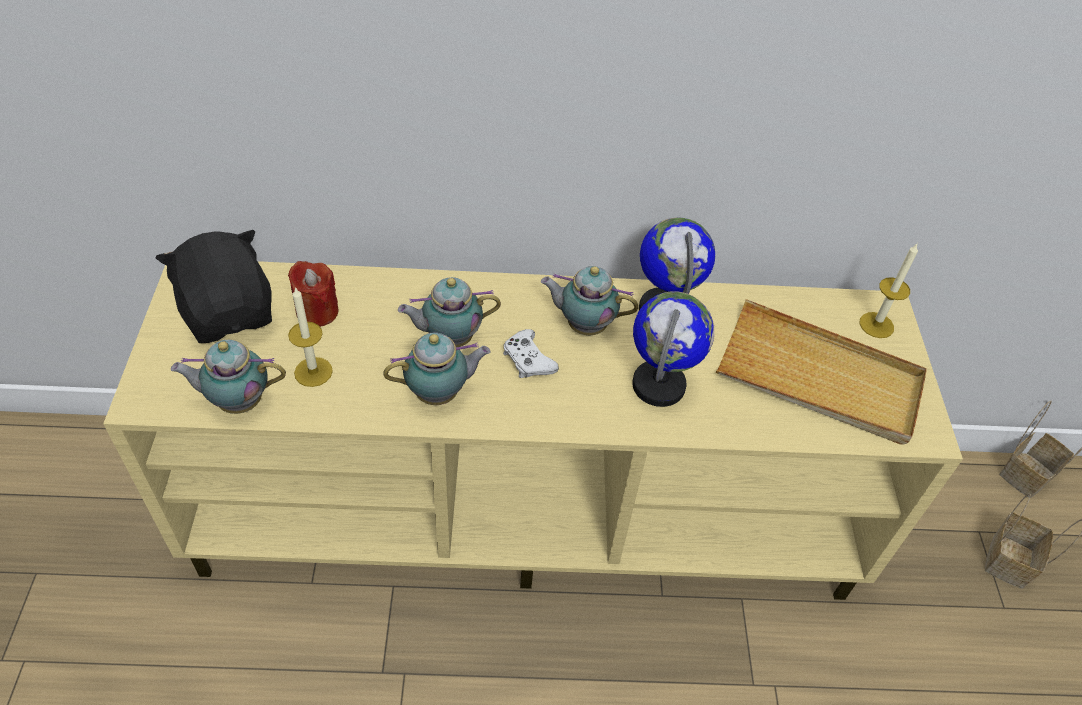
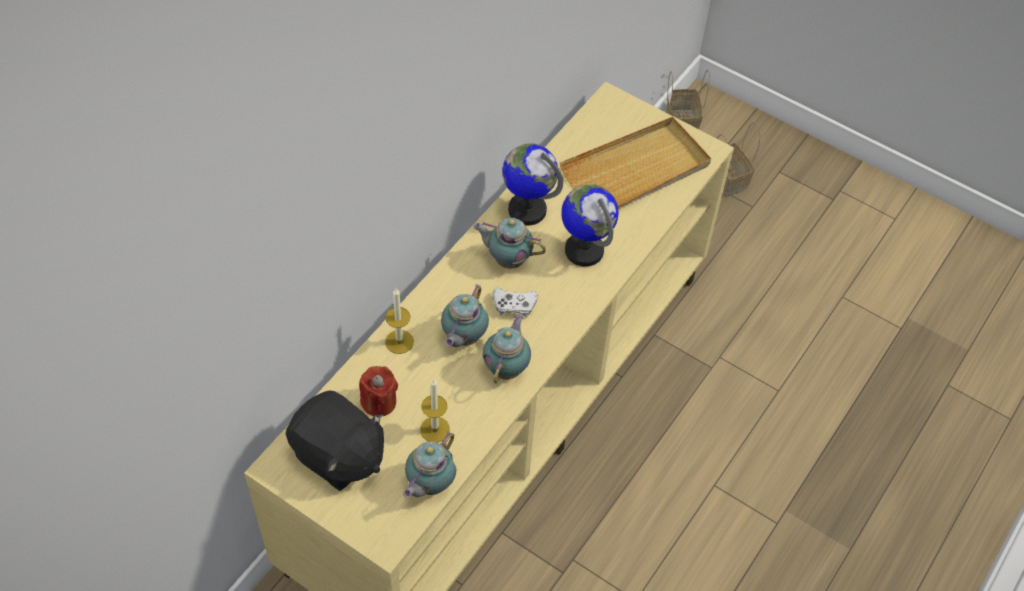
camera: 55 degrees left, 5 degrees up
(229, 313) = (338, 456): black plush toy -> black plush toy turned 150 degrees counterclockwise
(584, 325) = (507, 259): teapot -> teapot turned 60 degrees clockwise
(876, 325) = (619, 114): candle -> candle (399, 341)

